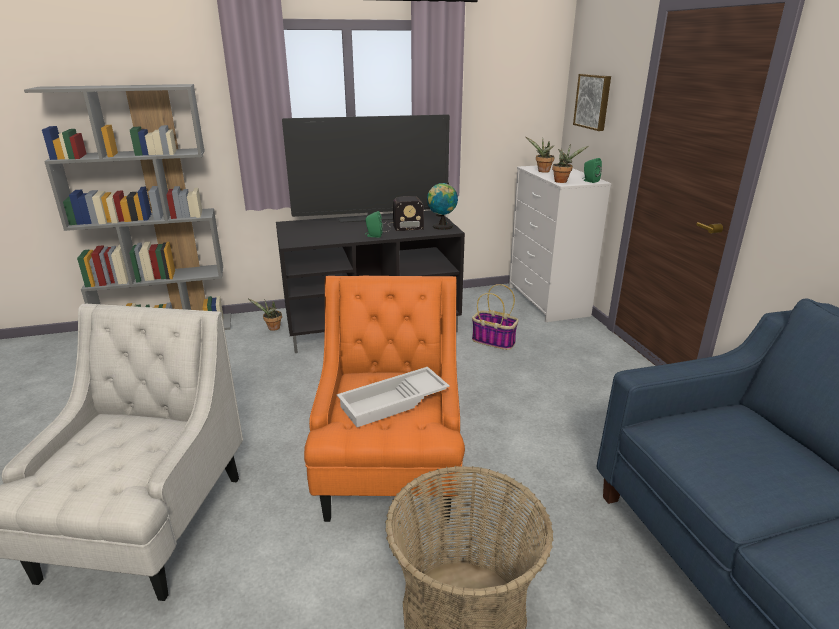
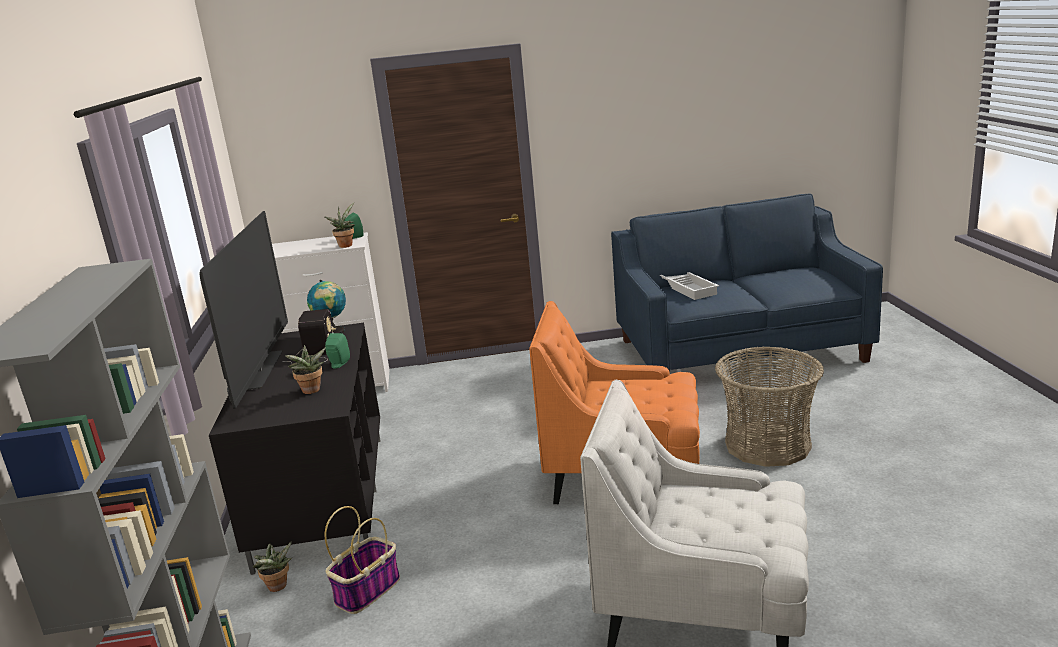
camera: 80 degrees left, 5 degrees down
(393, 403) = (642, 389): white tray -> white tray (688, 288)
(494, 341) = (413, 420): basket -> basket (368, 590)
(542, 171) = (292, 251): potted plant -> potted plant (311, 391)
(593, 101) = (297, 165): picture -> none

